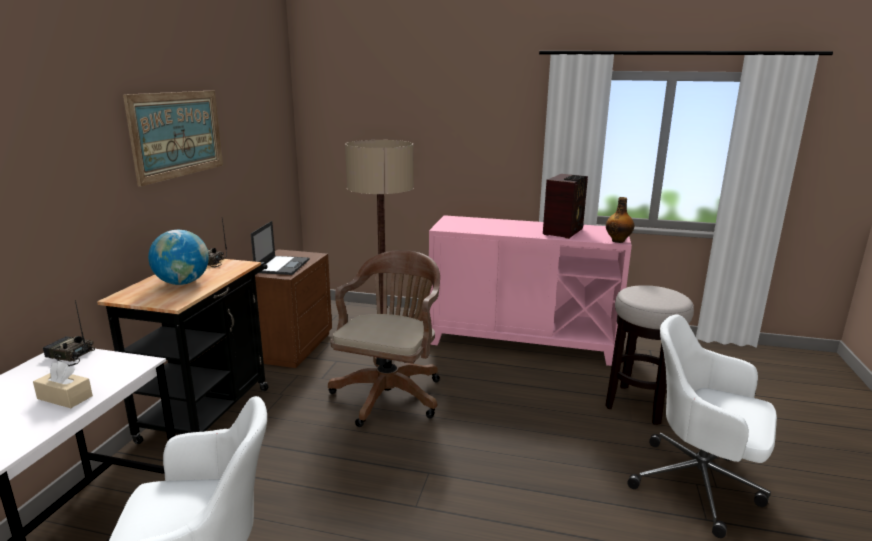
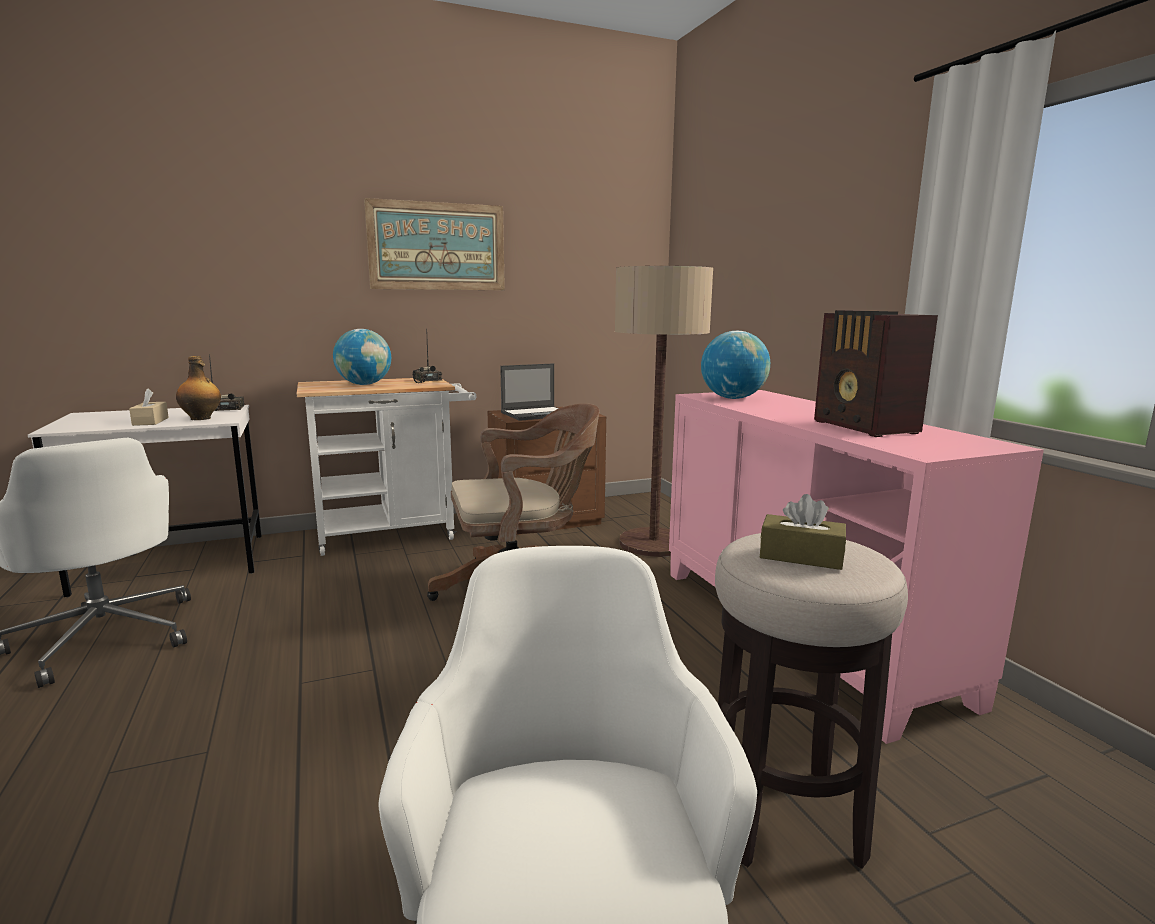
camera: 55 degrees right, 5 degrees down
(210, 409) = (395, 533): black cart -> white cart
(462, 226) = (733, 398): none -> globe
(564, 232) = (865, 427): radio -> radio turned 75 degrees clockwise
(618, 241) = (922, 453): bottle -> bottle (201, 418)
(658, 296) = (801, 556): none -> brown tissue box

